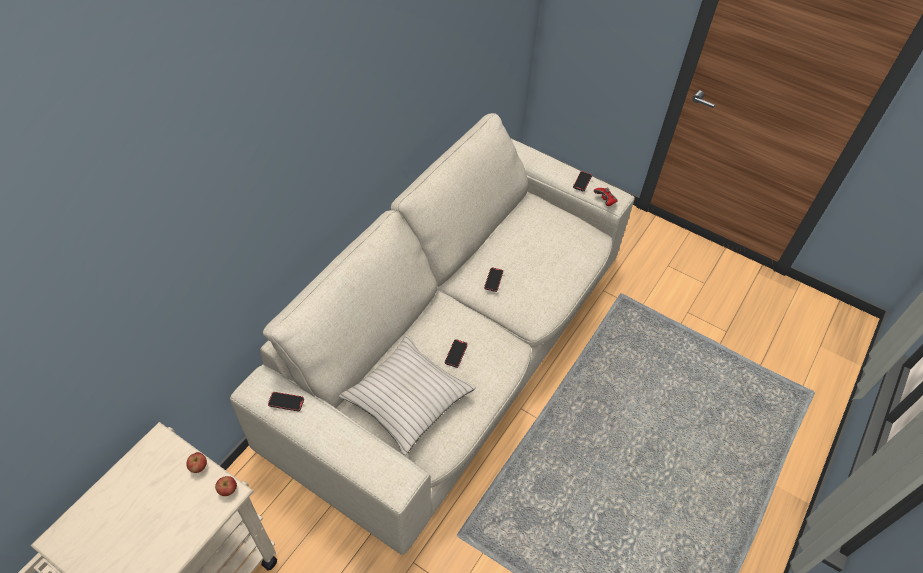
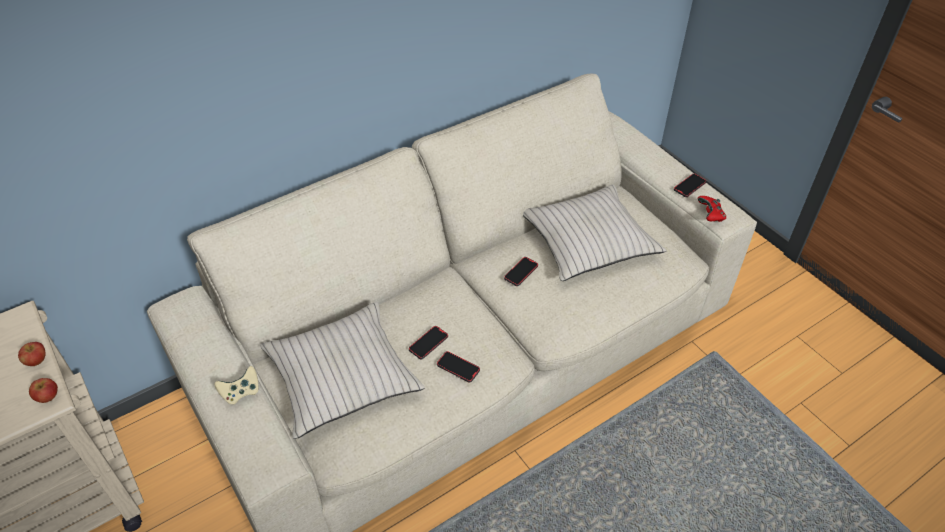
camera: 25 degrees right, 5 degrees down
(286, 402) = (195, 331): phone -> phone (458, 368)
(349, 435) = (241, 392): none -> beige game controller
(527, 242) = (588, 242): none -> beige pillow

